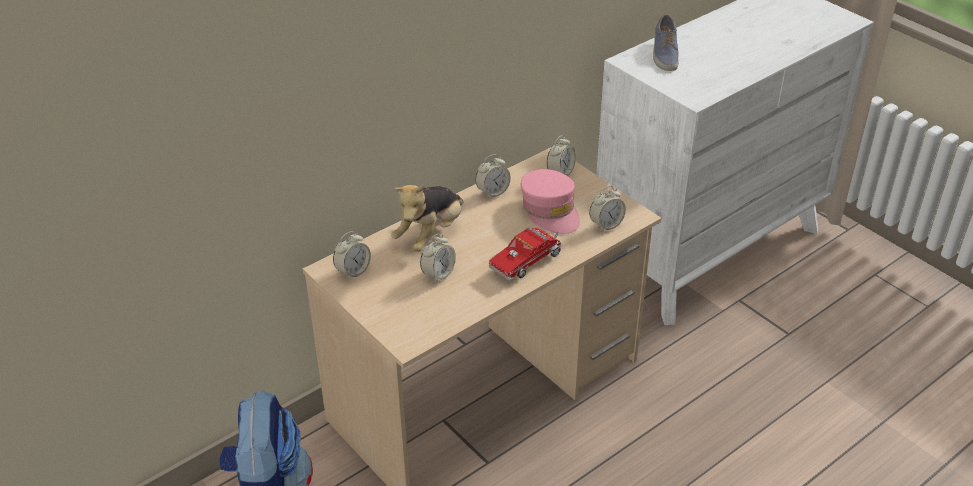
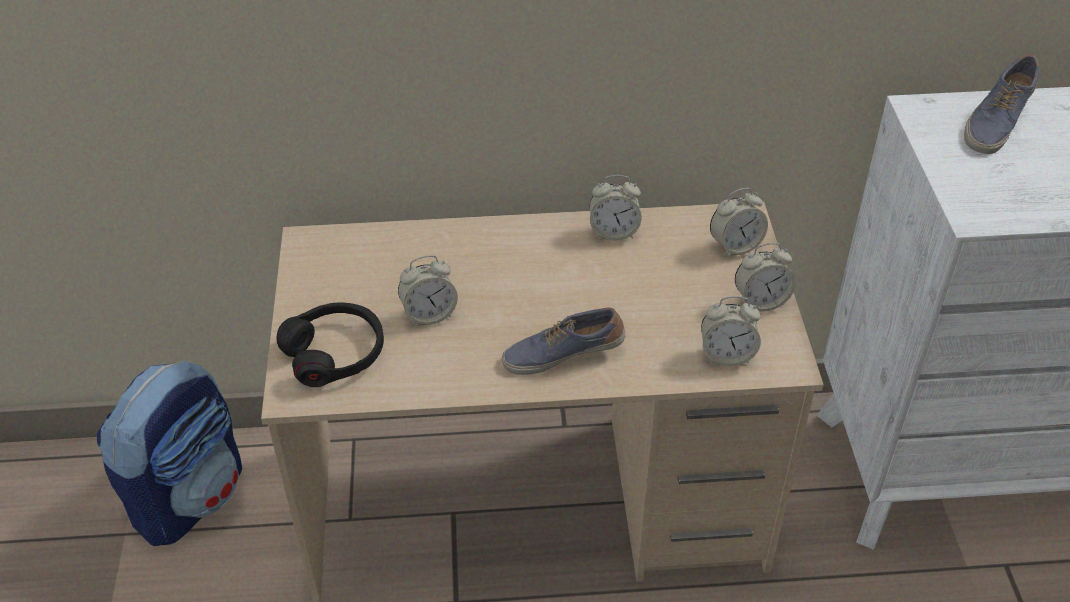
camera: 35 degrees right, 5 degrees up
(353, 271) = (333, 259): alarm clock -> alarm clock (761, 301)
(408, 315) = (335, 353): none -> black headphones
(430, 234) = (475, 254): plush toy -> none
(527, 260) = (562, 354): toy truck -> shoe
(550, 211) = (666, 295): pink cap -> none

